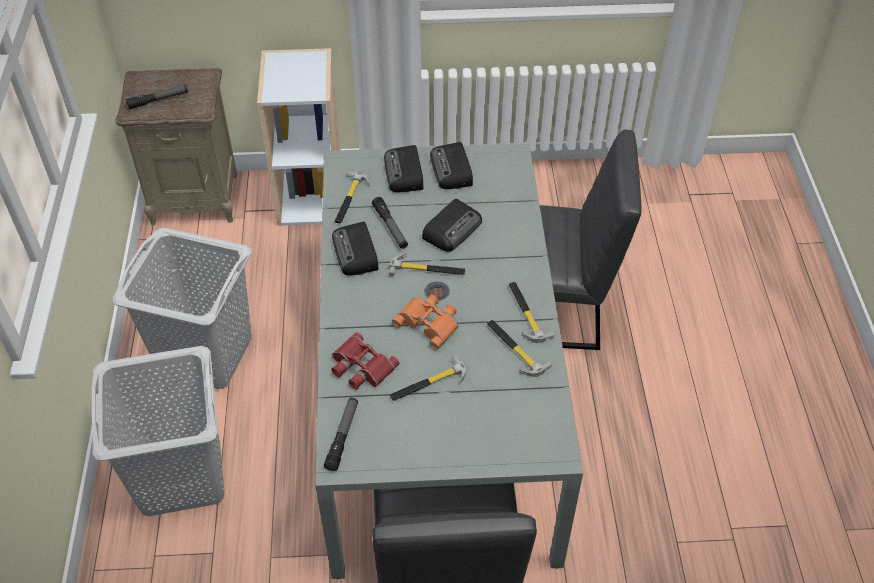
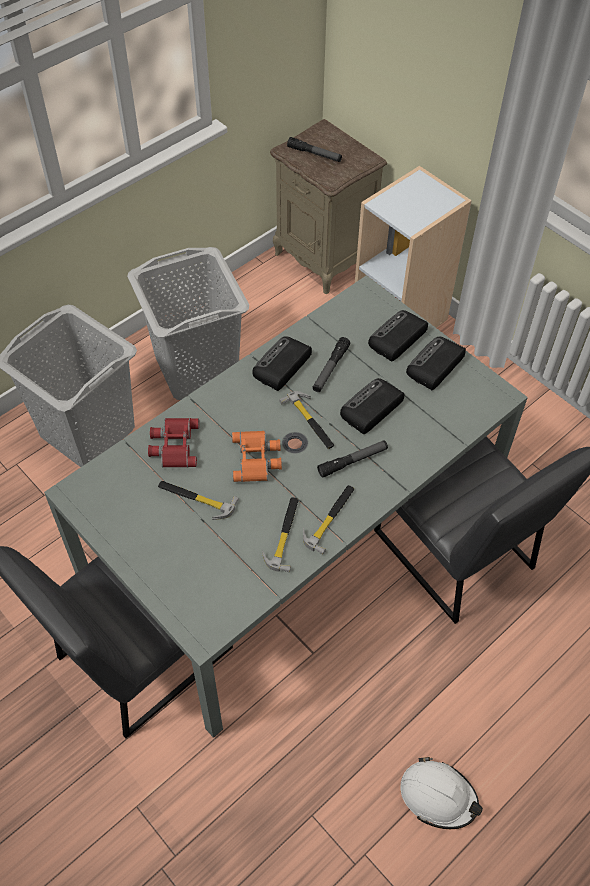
camera: 50 degrees right, 5 degrees up
(342, 436) = (100, 478): flashlight -> flashlight (353, 461)
(349, 199) = (332, 325): hammer -> none
(452, 229) = (371, 409): radio -> radio turned 135 degrees clockwise
(721, 453) = (438, 796): none -> white hard hat

